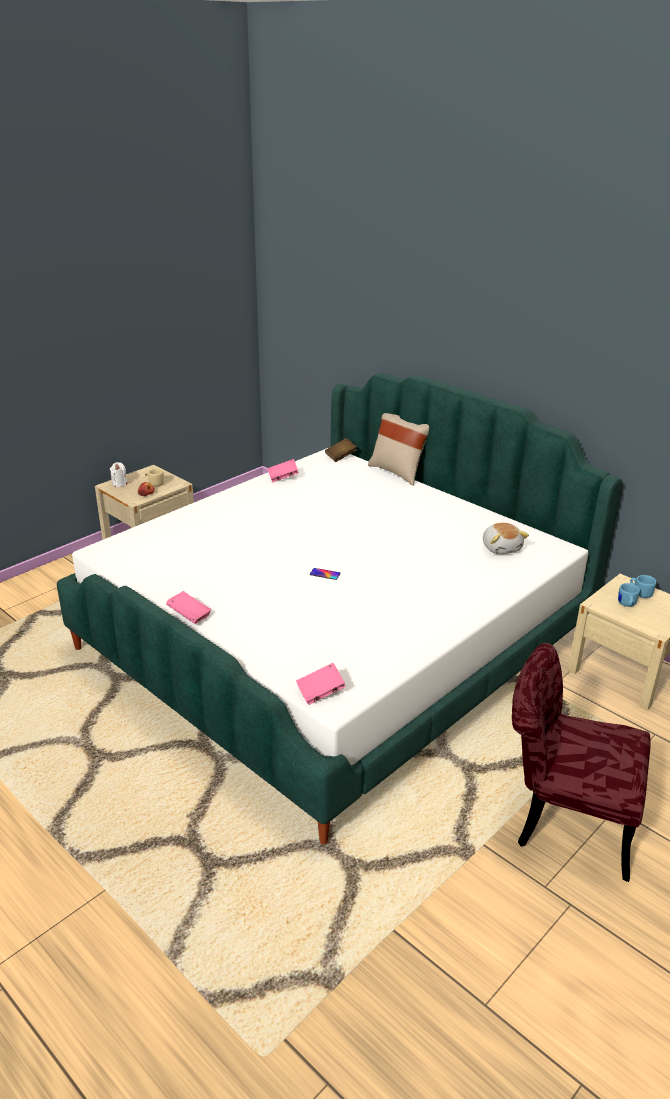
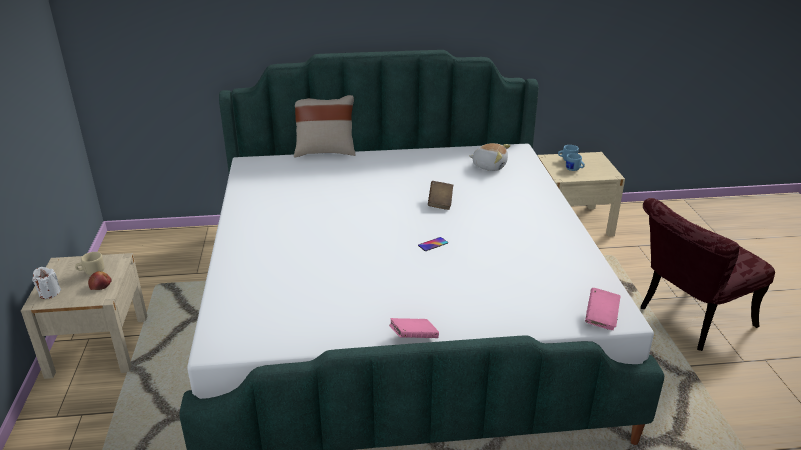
camera: 50 degrees left, 0 degrees up
(283, 477) = (247, 197): pink book -> none
(341, 456) = (259, 160): brown book -> brown book (440, 202)

